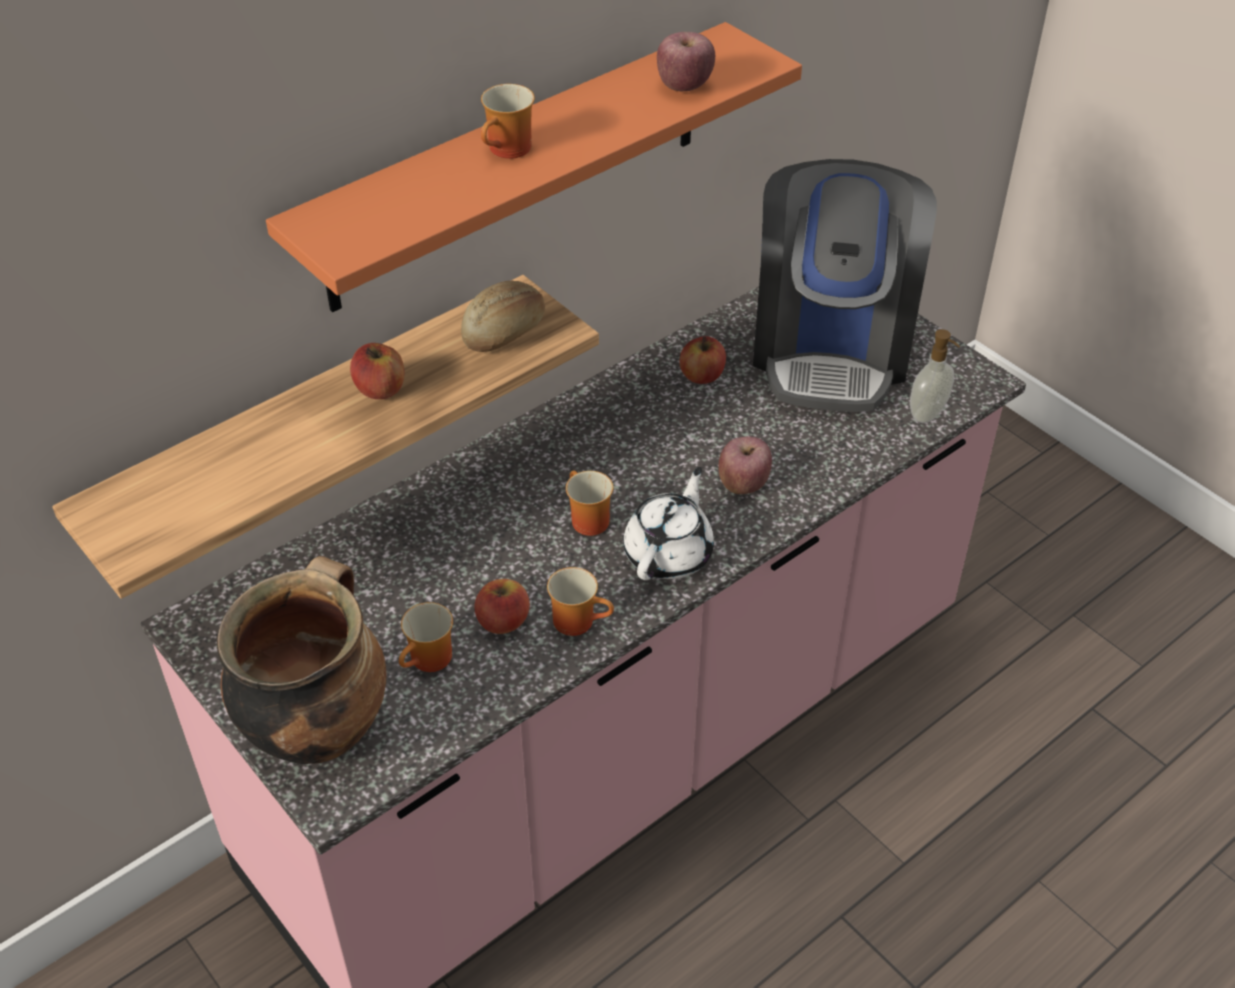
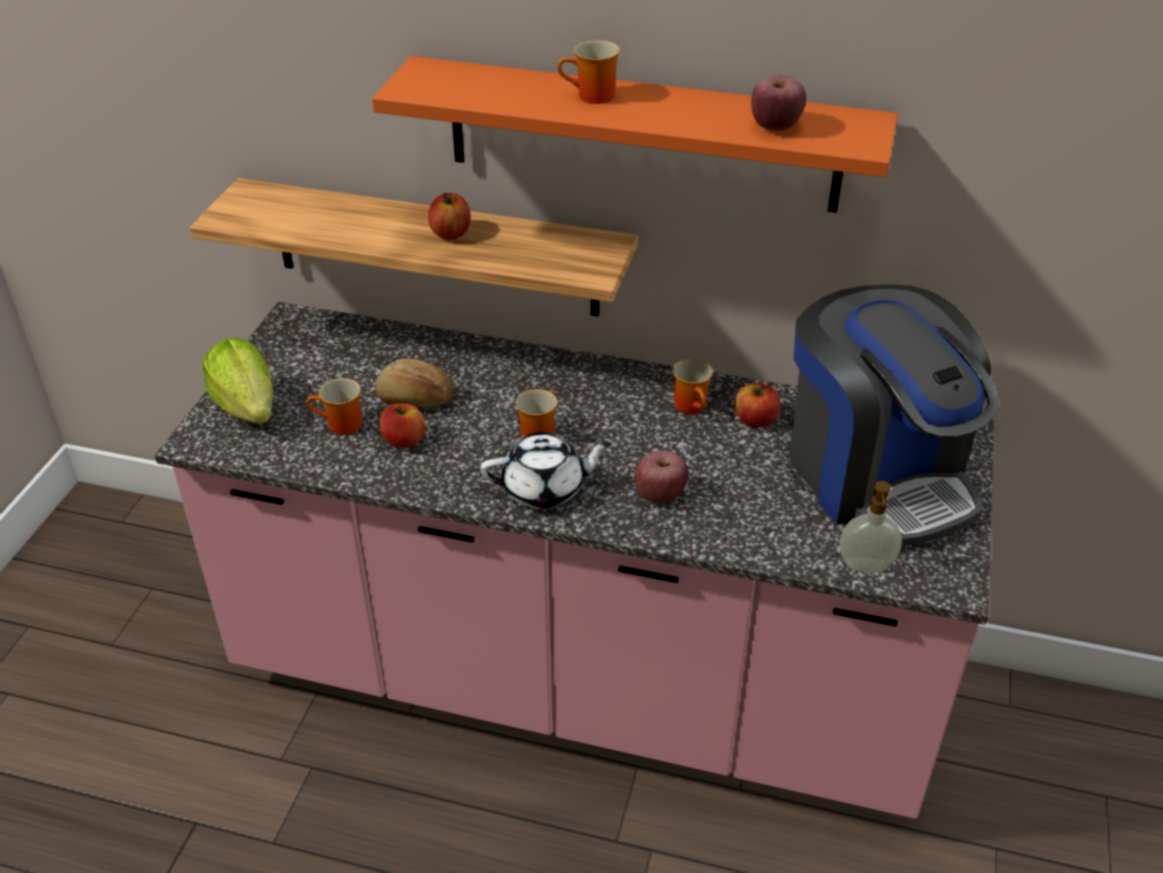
camera: 55 degrees right, 5 degrees down
(317, 727) = (247, 407): cooking pot -> lettuce
(506, 332) = (564, 254): bread -> bread (414, 399)
(579, 620) = (437, 474): mug -> mug (693, 406)
(831, 348) = (876, 474): coffee machine -> coffee machine turned 90 degrees counterclockwise

